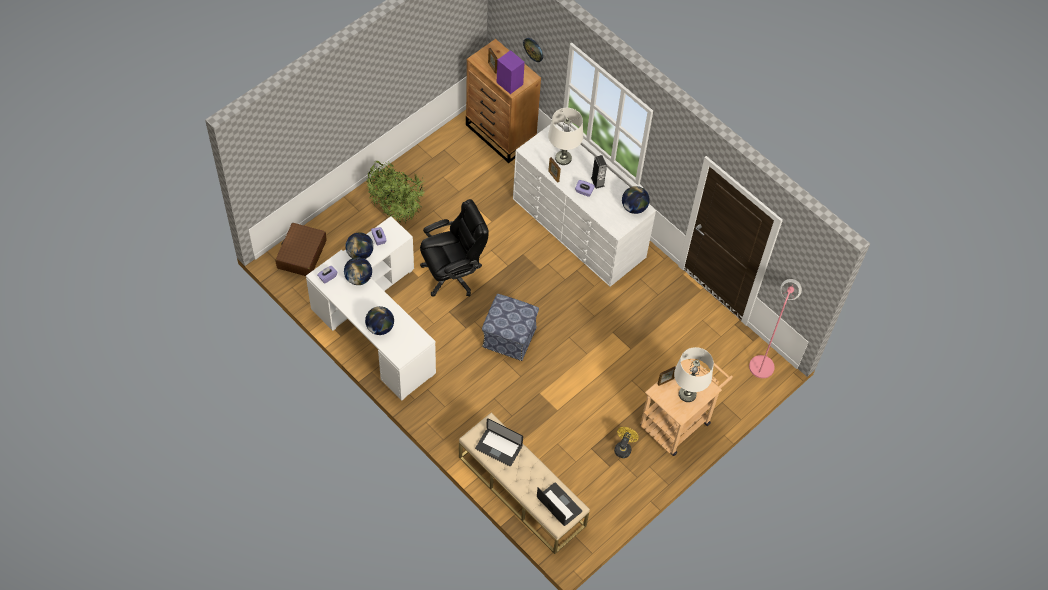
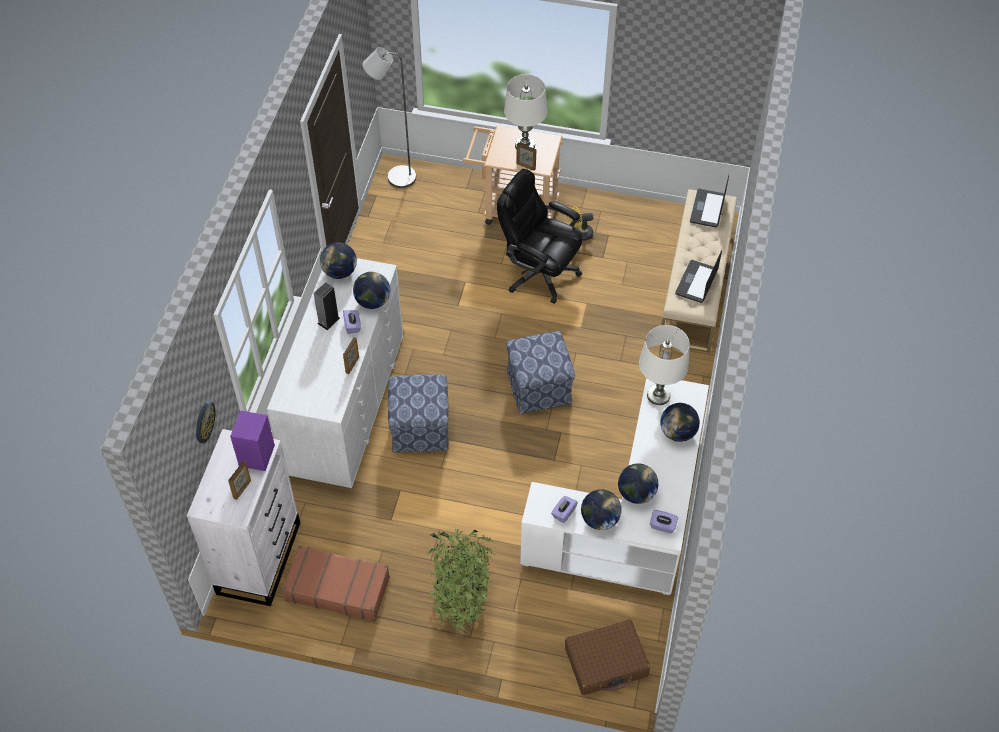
camera: 120 degrees left, 5 degrees down
(452, 159) = (337, 588): none -> brown suitcase
(453, 273) = (502, 486): black office chair -> black office chair (539, 273)
(498, 448) = (696, 282): laptop -> laptop turned 150 degrees counterclockwise
(501, 134) = (259, 557): brown dresser -> white dresser
(528, 255) = (420, 428): none -> ottoman
(563, 158) = (318, 369): white table lamp -> white table lamp (658, 395)
(596, 211) = (373, 301): none -> globe
(763, 363) = (396, 178): pink floor lamp -> grey floor lamp

